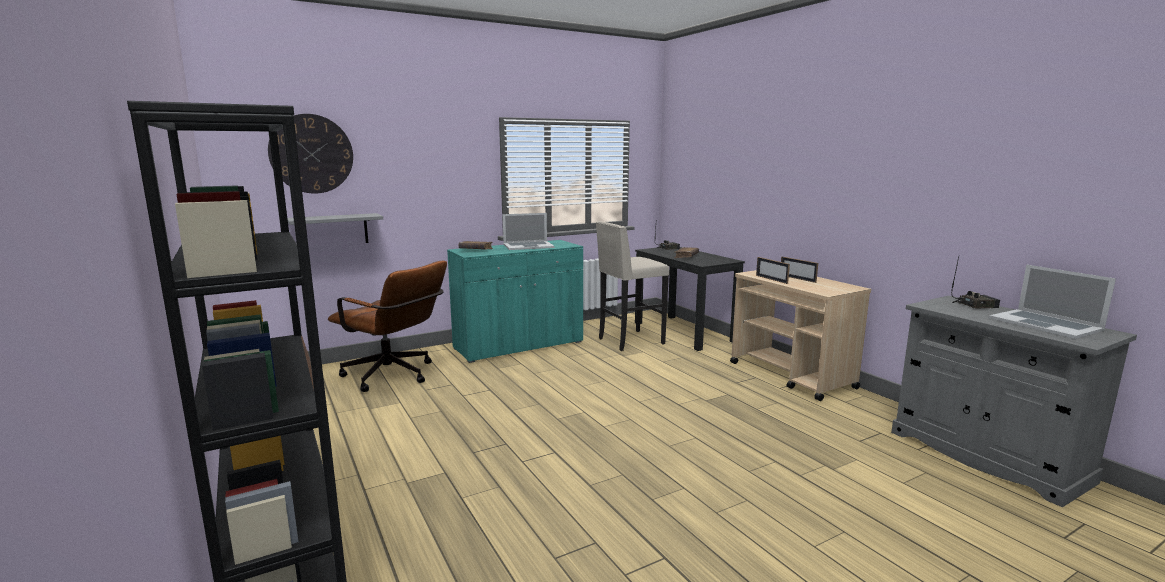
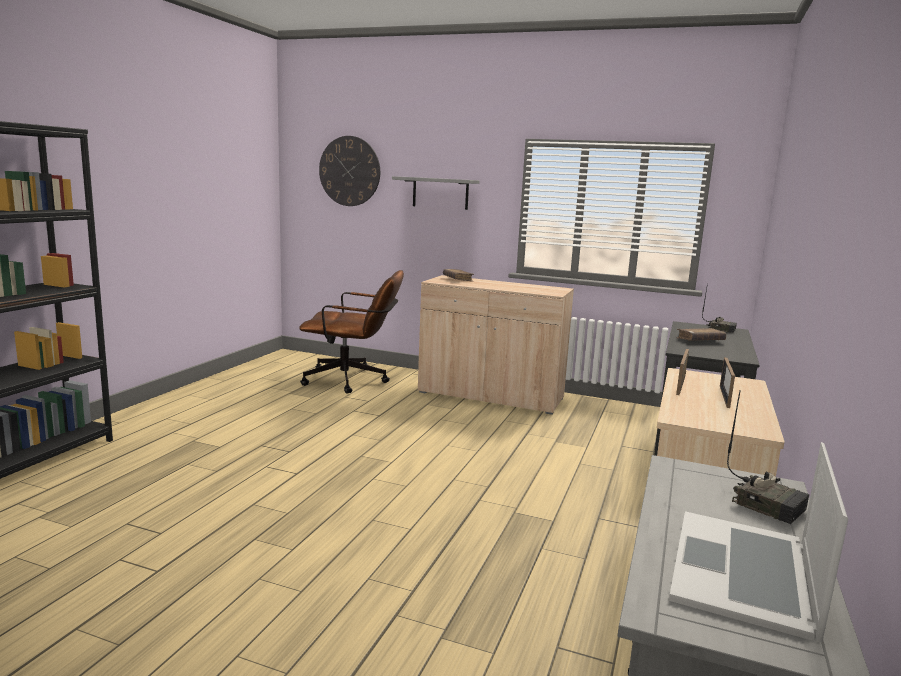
camera: 50 degrees right, 0 degrees up
(334, 230) = (360, 241): grey shelf -> grey shelf (440, 193)
(394, 376) = (353, 381): brown office chair -> brown office chair turned 75 degrees counterclockwise
(519, 345) = (490, 396): turquoise cabinet -> beige cabinet
(528, 246) = (513, 286): laptop -> none
(629, 341) = (601, 433): beige stool -> none

